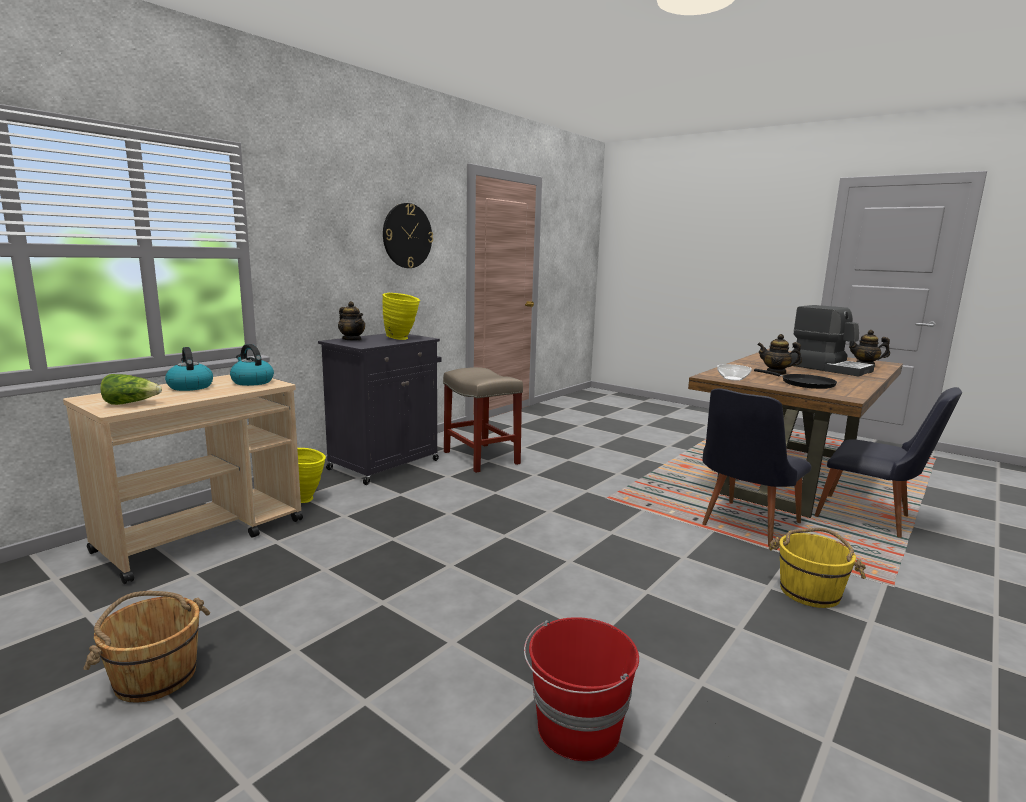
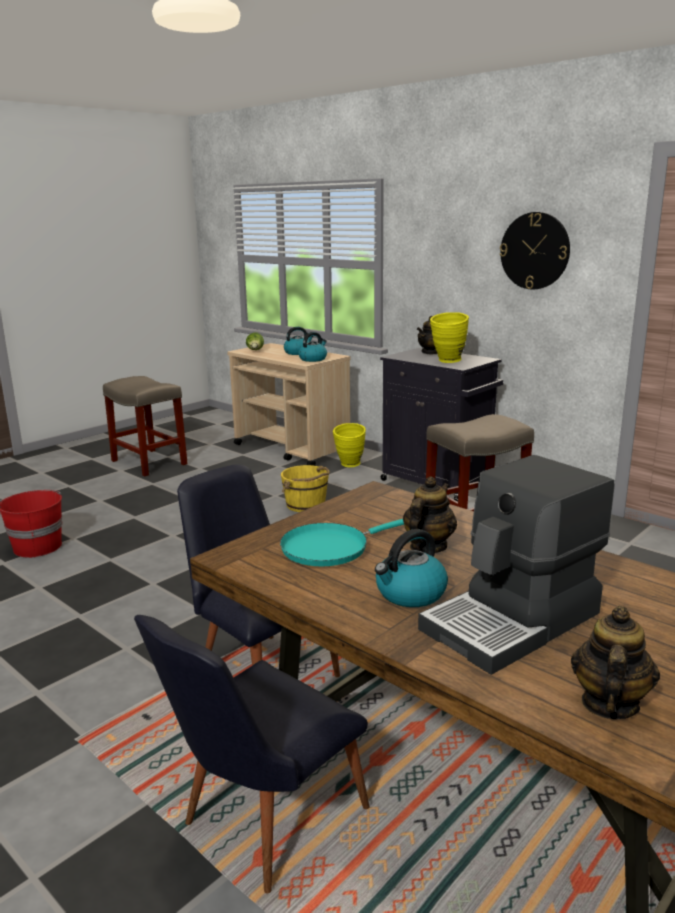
camera: 95 degrees right, 5 degrees up
(155, 676) = (150, 463): brown bucket -> beige stool
(733, 378) = (364, 504): bowl -> none
(804, 384) = (330, 548): black frying pan -> turquoise frying pan
(810, 592) = (104, 671): yellow bucket -> yellow bucket (306, 505)
(830, 376) = (410, 594): none -> kettle

